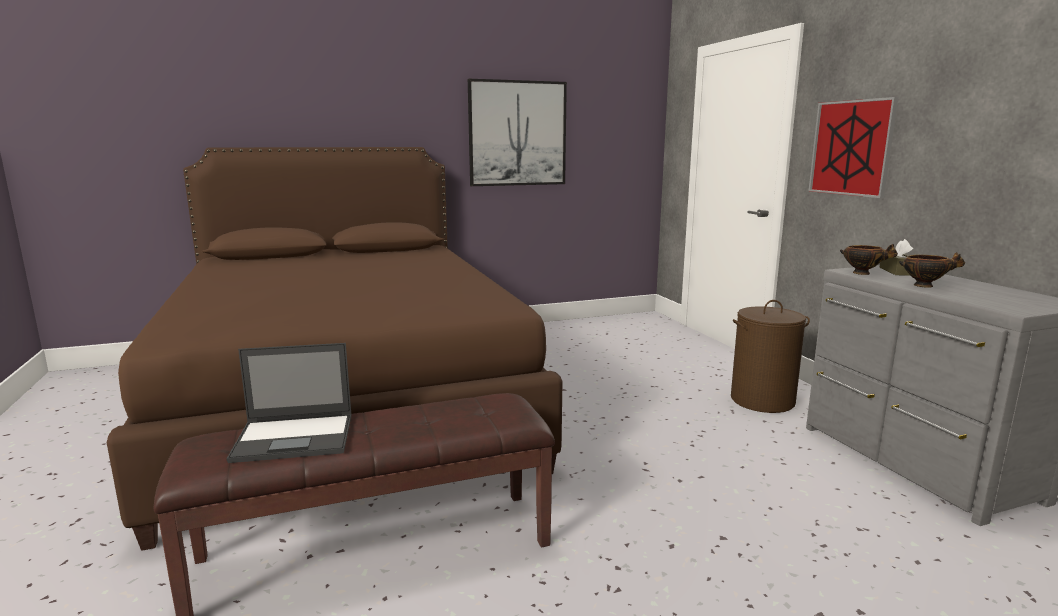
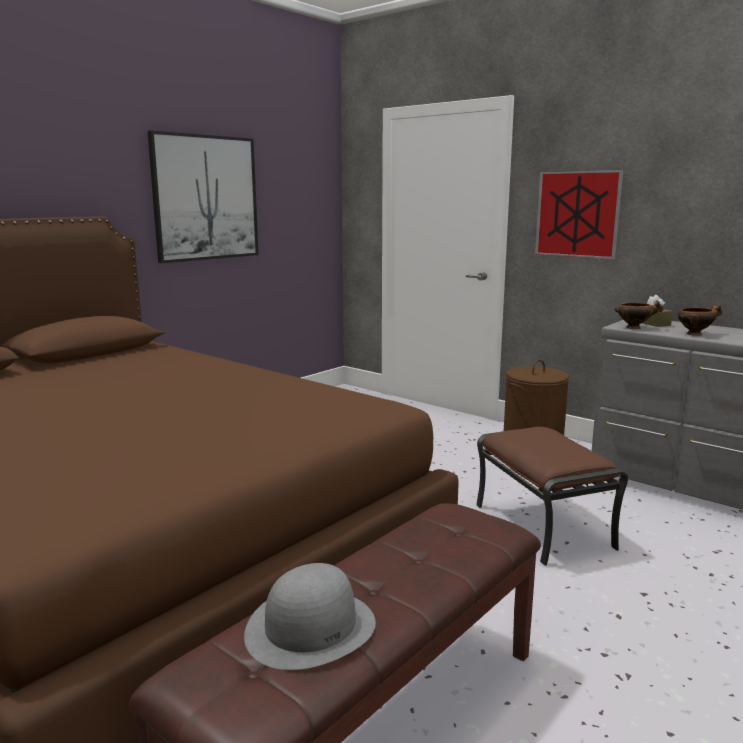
camera: 30 degrees left, 0 degrees up
(296, 437) = (311, 627): laptop -> grey hat
(692, 457) = (540, 526): none -> brown ottoman

